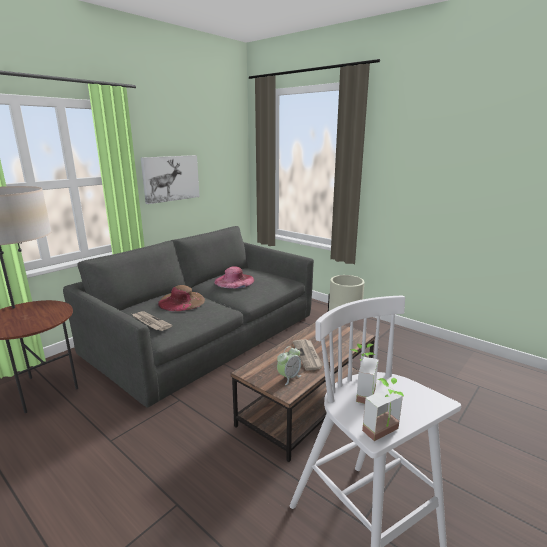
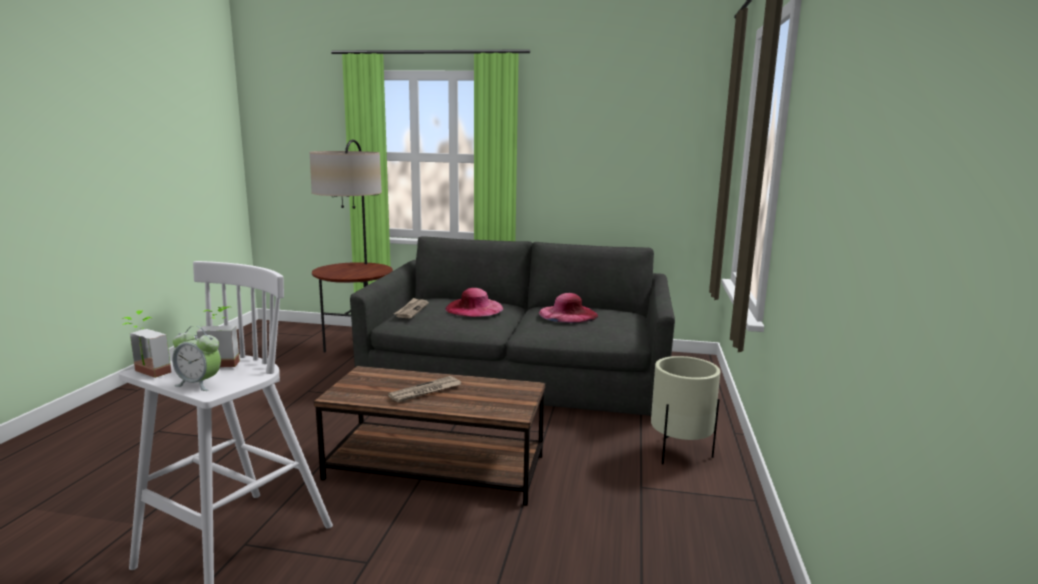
camera: 60 degrees right, 5 degrees down
(170, 178) = (577, 166): picture -> none
(181, 301) = (474, 308): brown hat -> pink hat
(289, 377) = (366, 391): alarm clock -> alarm clock (199, 384)

